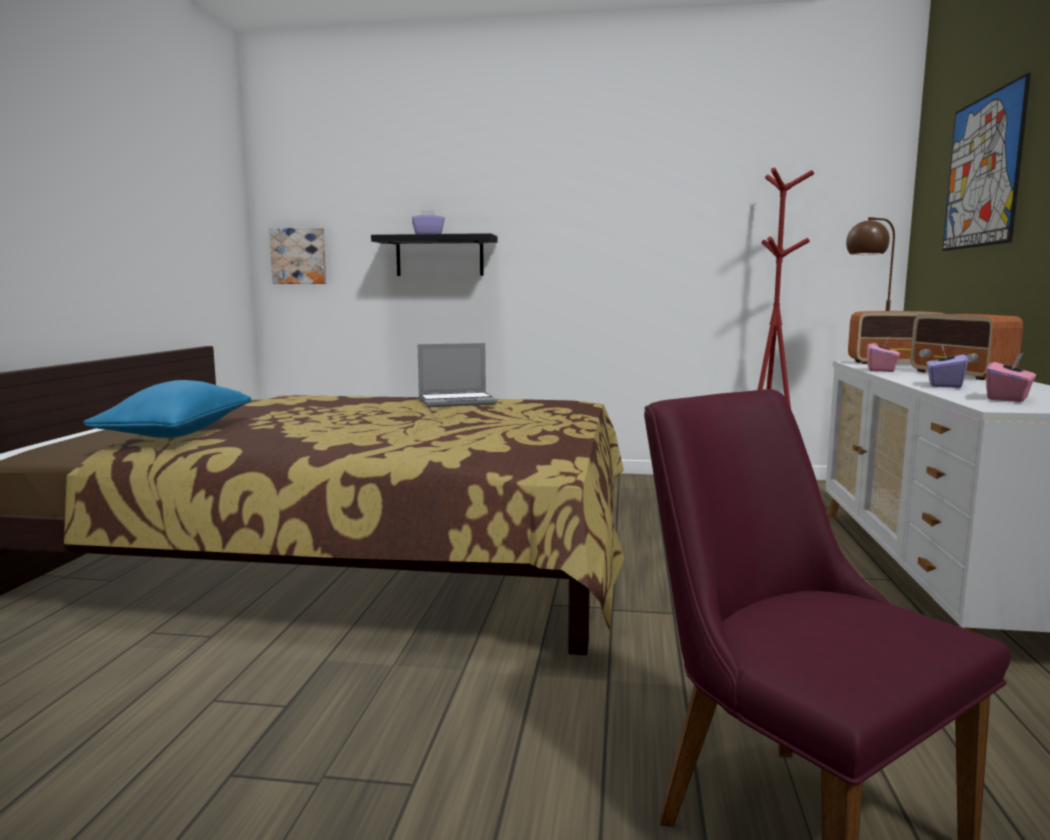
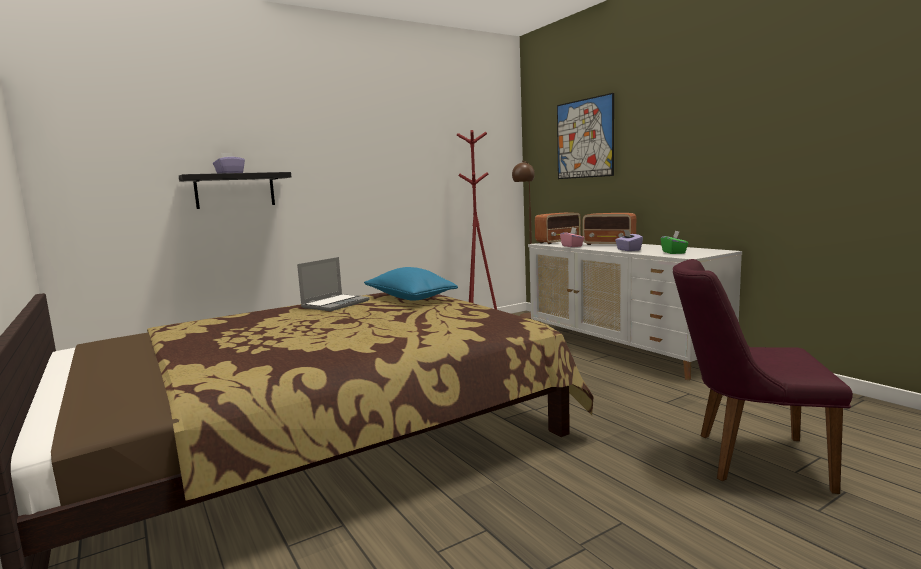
camera: 40 degrees left, 0 degrees up
(178, 434) = (204, 372): blue pillow -> blue pillow (409, 298)
(299, 256) = (86, 195): picture -> none
(1008, 399) = (674, 252): pink tissue box -> green tissue box

